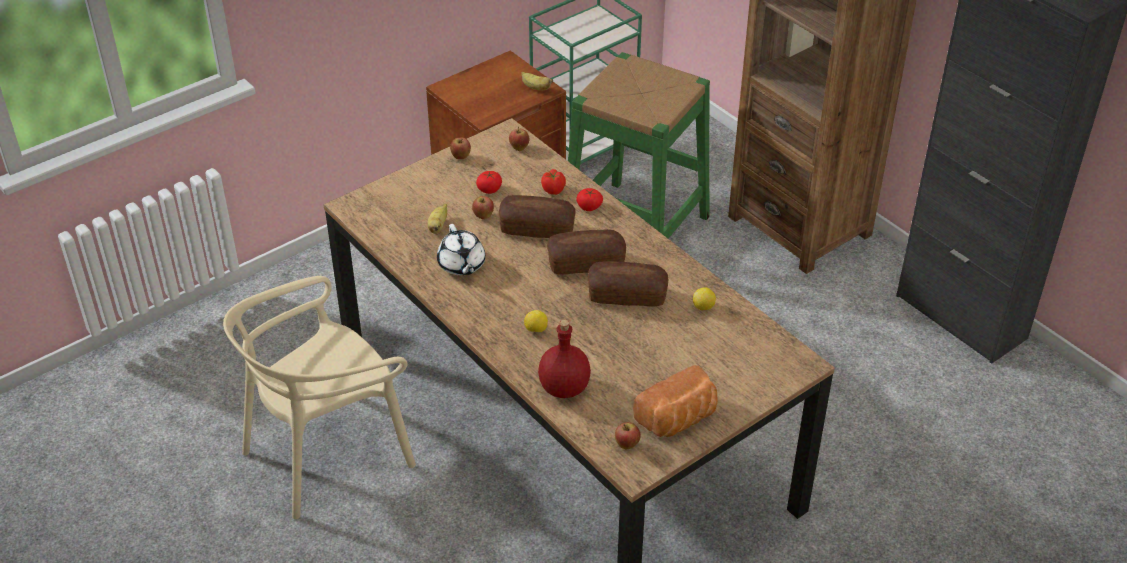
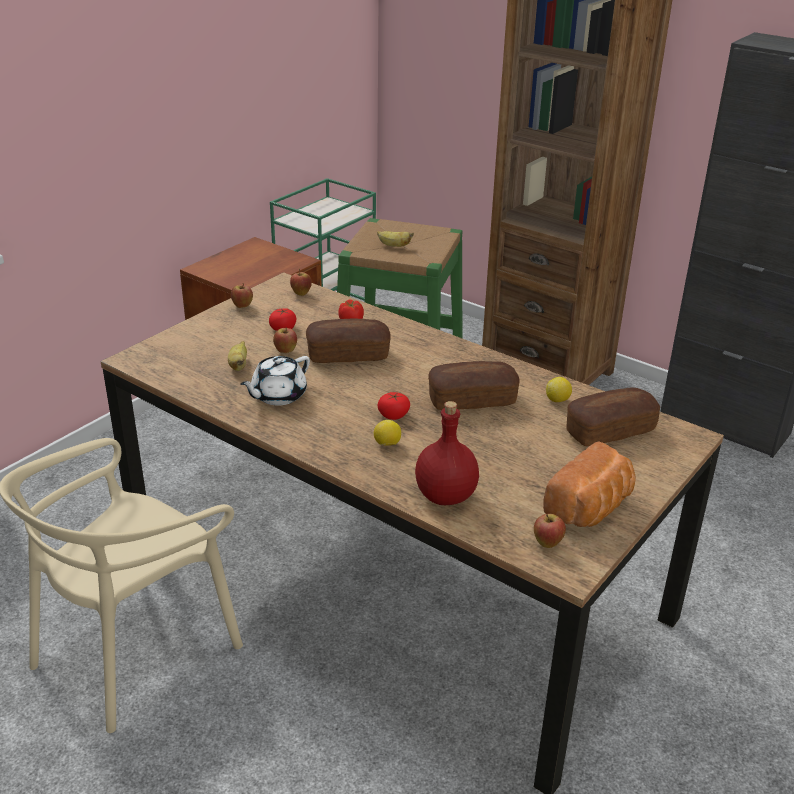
camera: 15 degrees left, 10 degrees down
(461, 265) = (278, 396): white teapot -> white teapot turned 75 degrees clockwise
(535, 88) = (290, 260): banana -> banana (393, 245)
(586, 263) = (414, 378): bread -> bread (610, 431)
(589, 206) = (394, 331): tomato -> tomato (393, 415)

